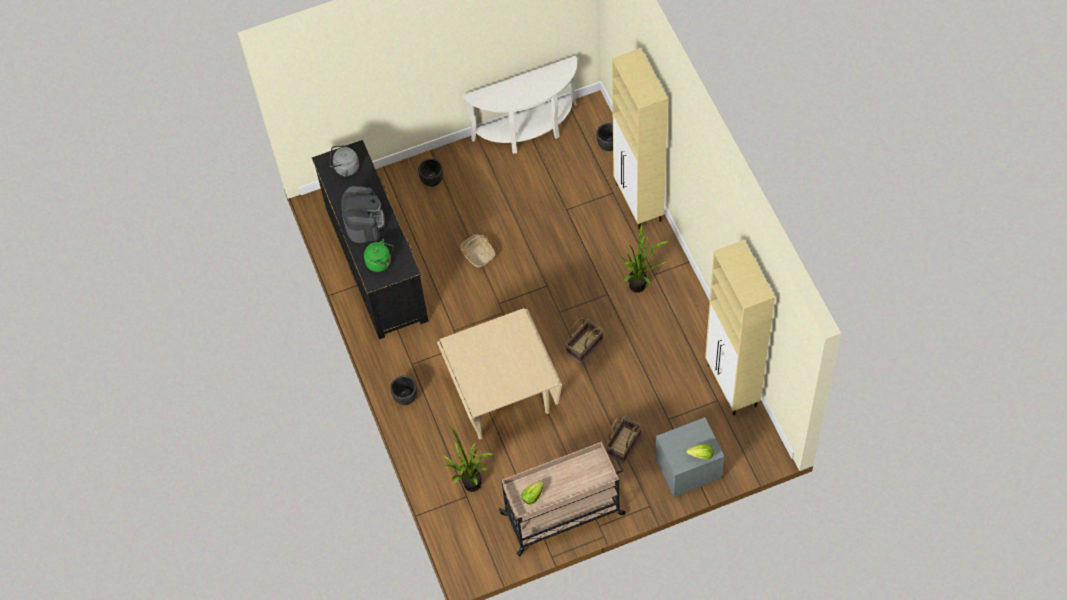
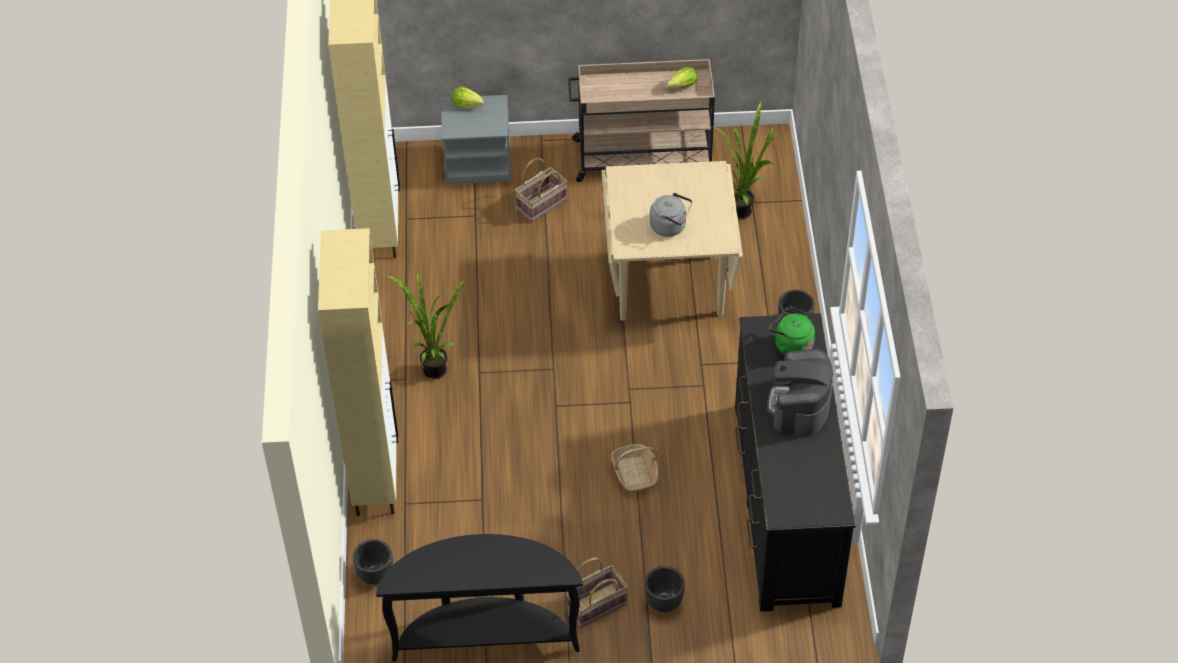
camera: 165 degrees left, 10 degrees down
(345, 168) = (807, 492): grey kettle -> grey kettle (670, 227)
(529, 132) = (485, 634): white console table -> black console table
(584, 347) = (539, 319): basket -> basket (596, 604)

